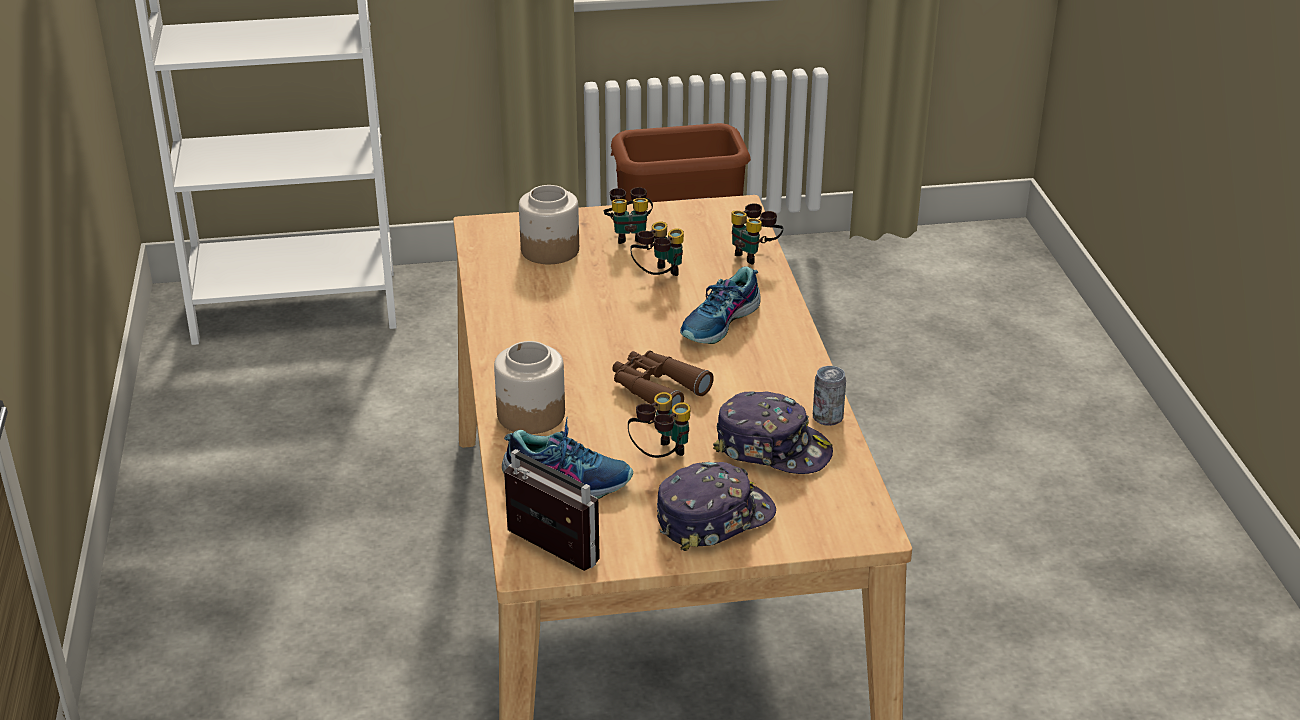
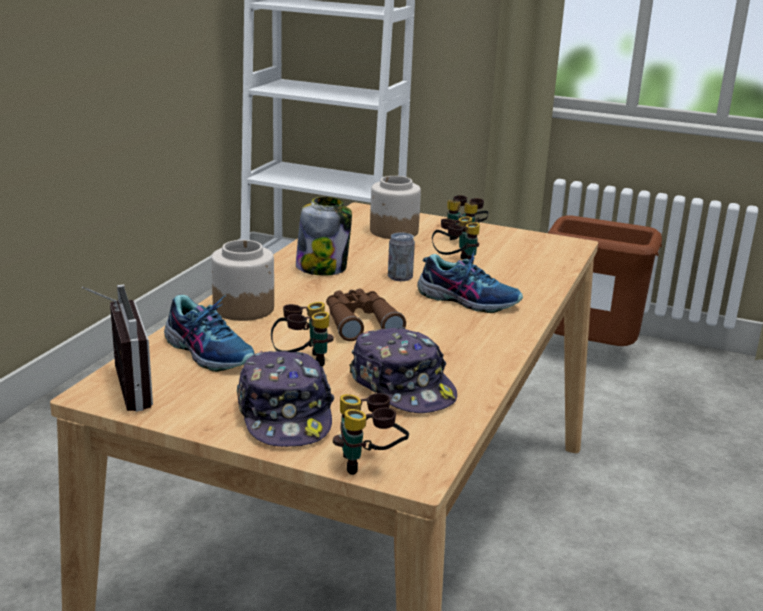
camera: 30 degrees right, 10 degrees down
(540, 331) = (322, 268): none -> jar
(714, 518) = (285, 415): cap -> cap turned 75 degrees clockwise
(721, 323) = (468, 300): shoe -> shoe turned 135 degrees counterclockwise
(754, 254) = (550, 271): binoculars -> binoculars (369, 463)
(827, 418) = (481, 382): can -> can (400, 277)

